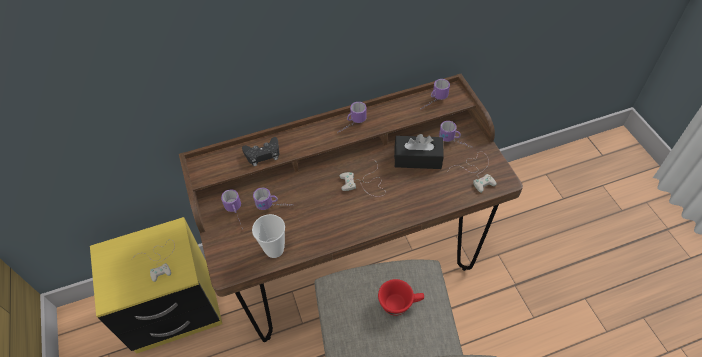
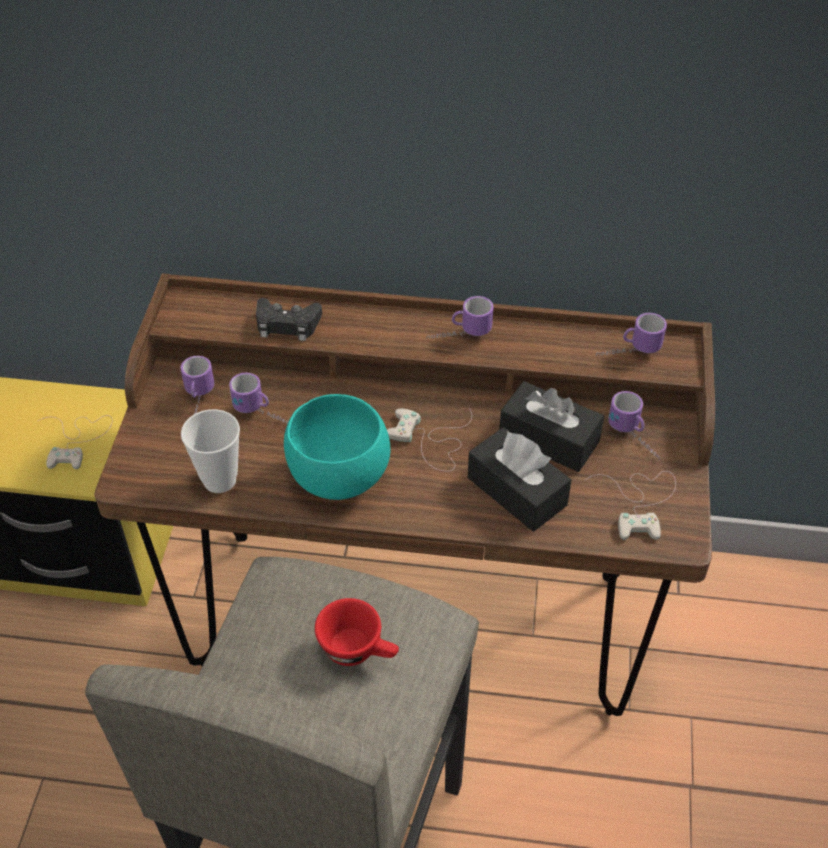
camera: 25 degrees right, 5 degrees down
(333, 222) = (338, 479): none -> turquoise bowl
(420, 190) = (516, 491): none -> black tissue box

